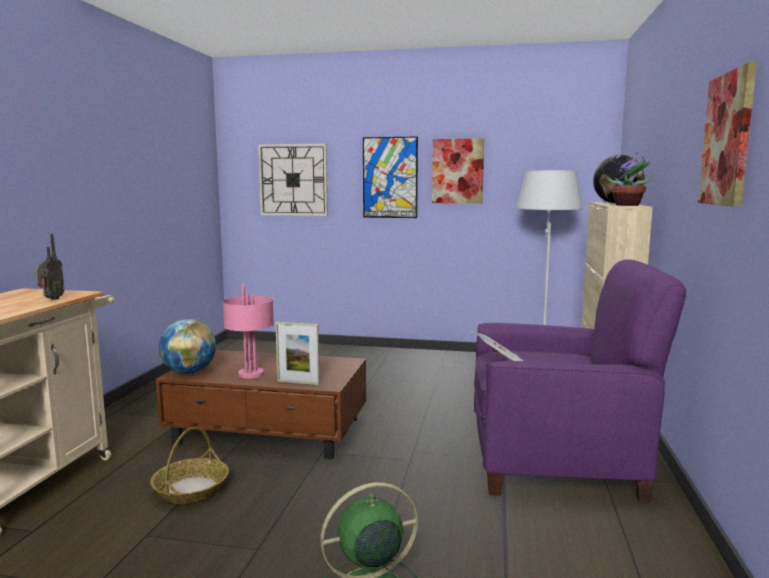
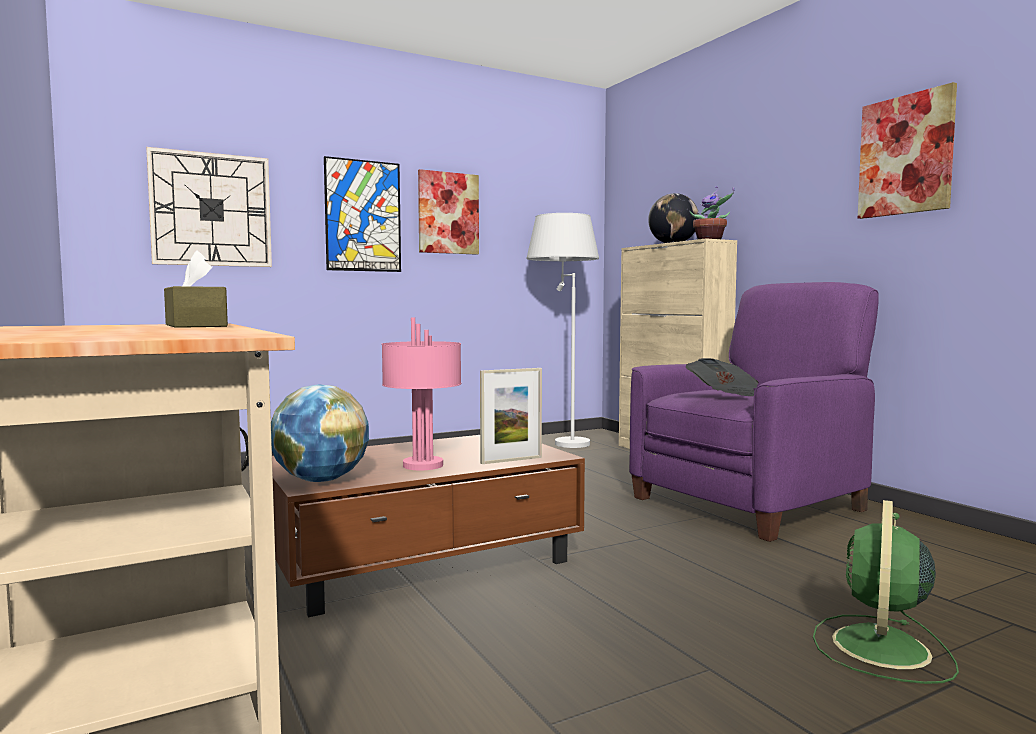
camera: 40 degrees left, 5 degrees down
(51, 299) = (195, 325): radio -> brown tissue box
(191, 489) = (475, 651): basket -> none

